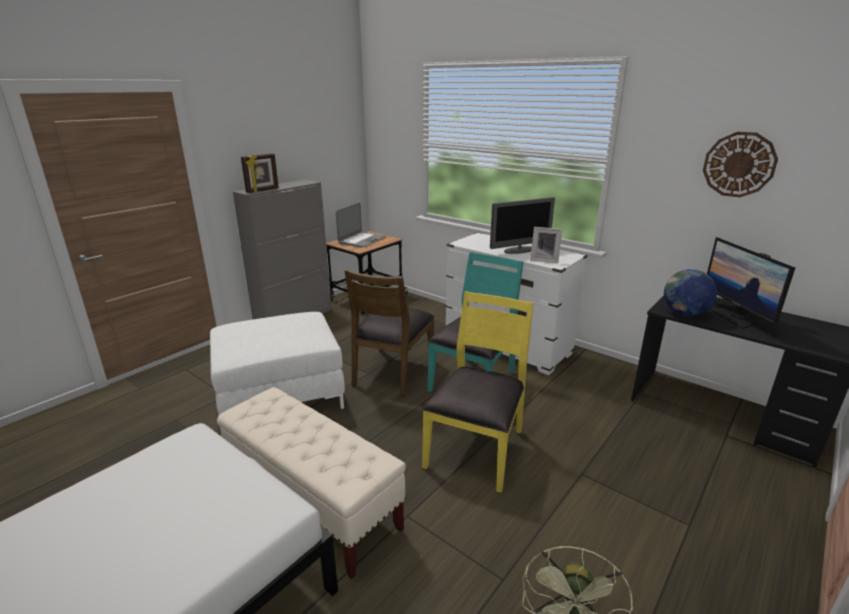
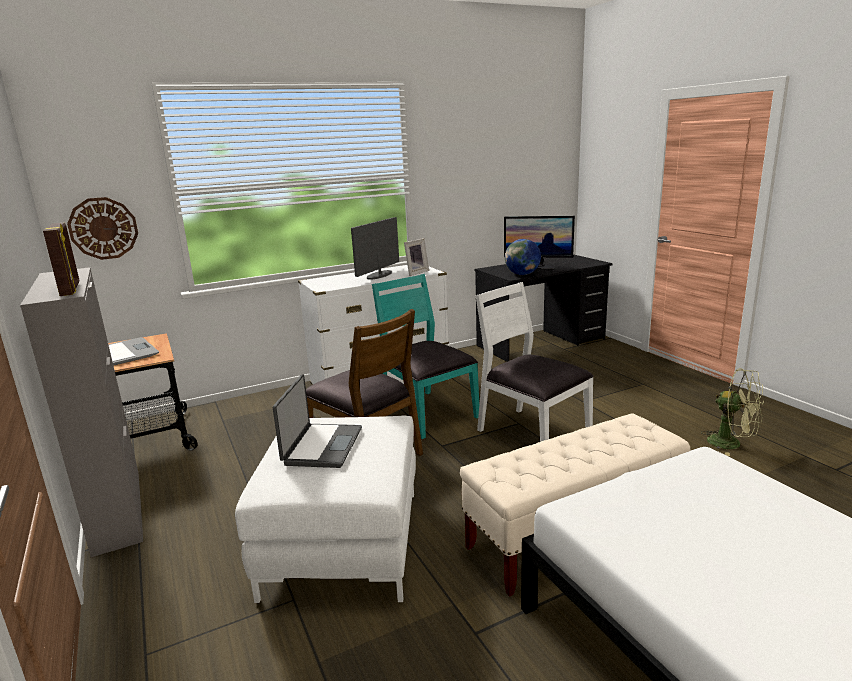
camera: 65 degrees left, 5 degrees down
(270, 328) = (321, 446): none -> laptop
(477, 448) = (531, 433): yellow chair -> white chair
(519, 250) = (379, 275): monitor -> monitor turned 150 degrees counterclockwise
(739, 164) = (494, 162): wall clock -> wall clock (103, 228)

